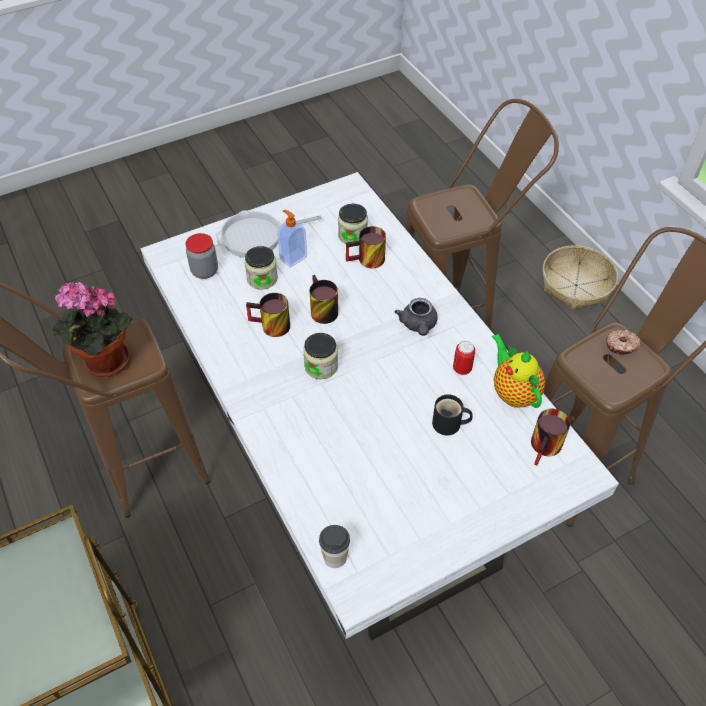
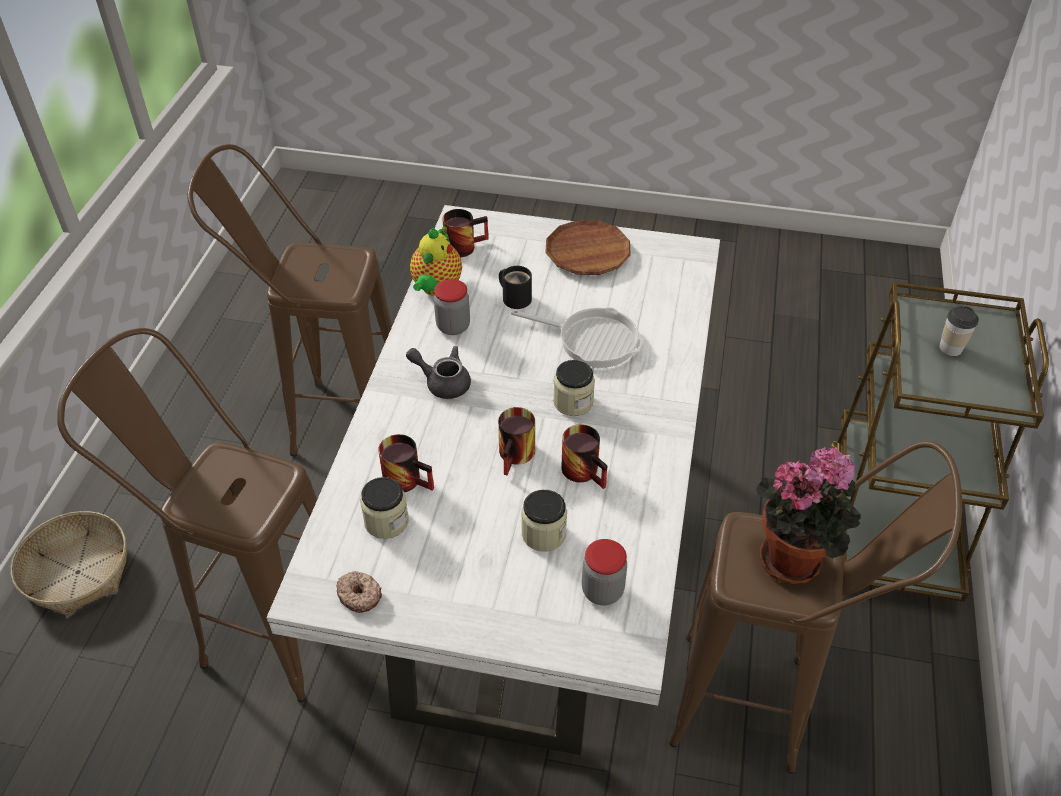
camera: 140 degrees left, 5 degrees down
(257, 237) = (497, 599): frying pan -> frying pan (592, 340)
(293, 258) = (483, 538): soap dispenser -> none
(335, 557) = (693, 273): cup -> cup (950, 348)
(418, 325) = (442, 382): grey teapot -> grey teapot turned 105 degrees counterclockwise
(444, 514) = (587, 253): none -> brown plate
(462, 369) = (453, 326): can -> jar
(621, 346) = (296, 277): donut -> donut (359, 595)

